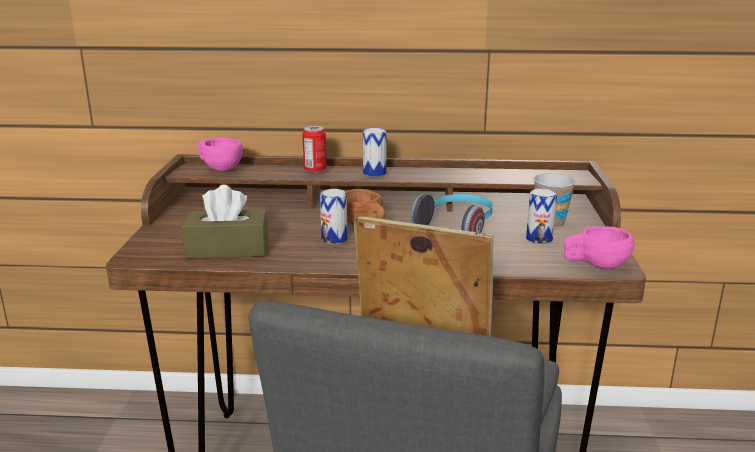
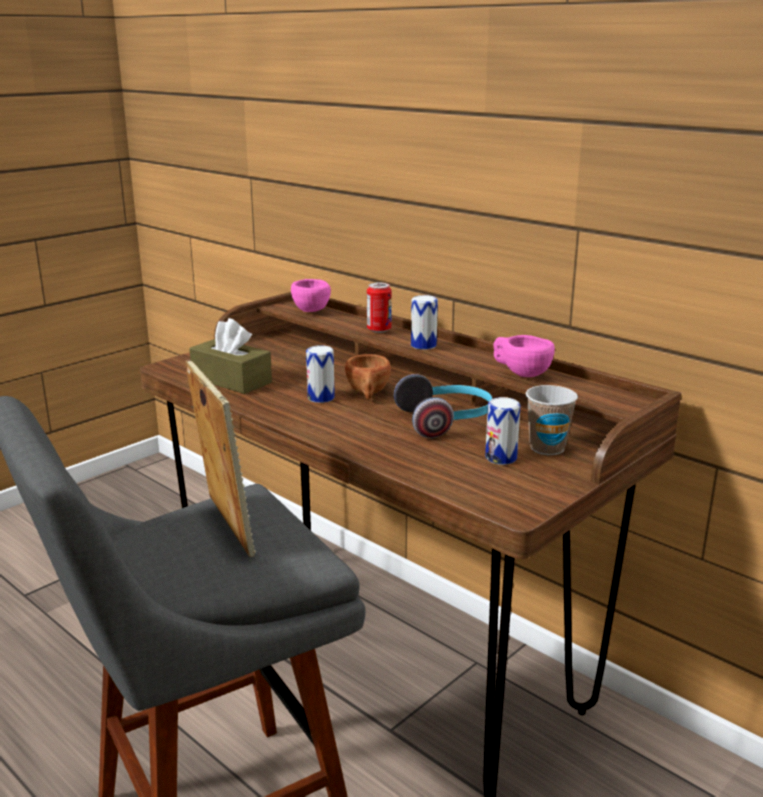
camera: 40 degrees right, 0 degrees up
(595, 265) = (501, 500): pink cup -> pink cup (520, 372)

